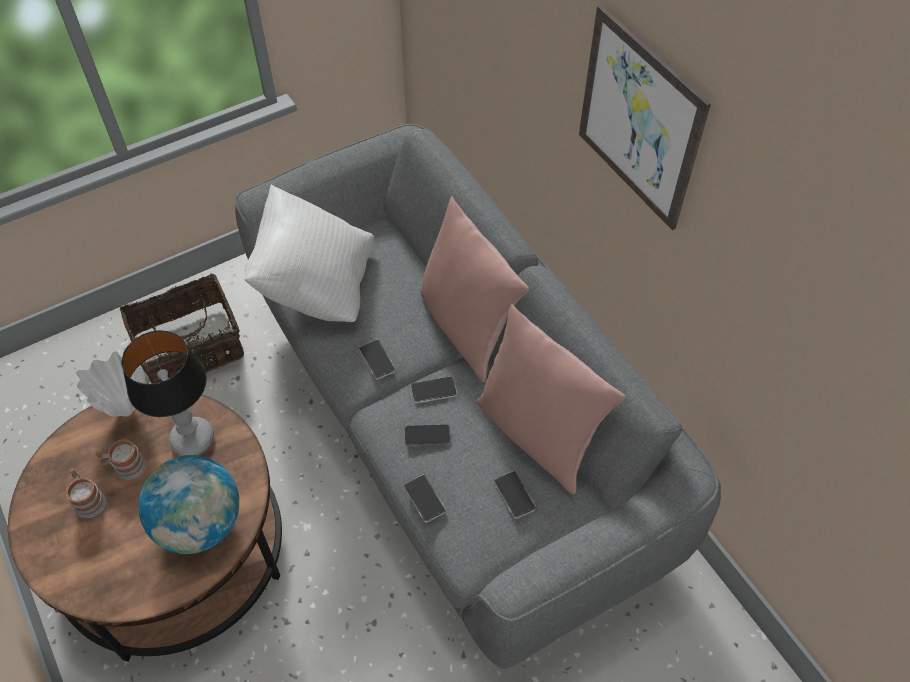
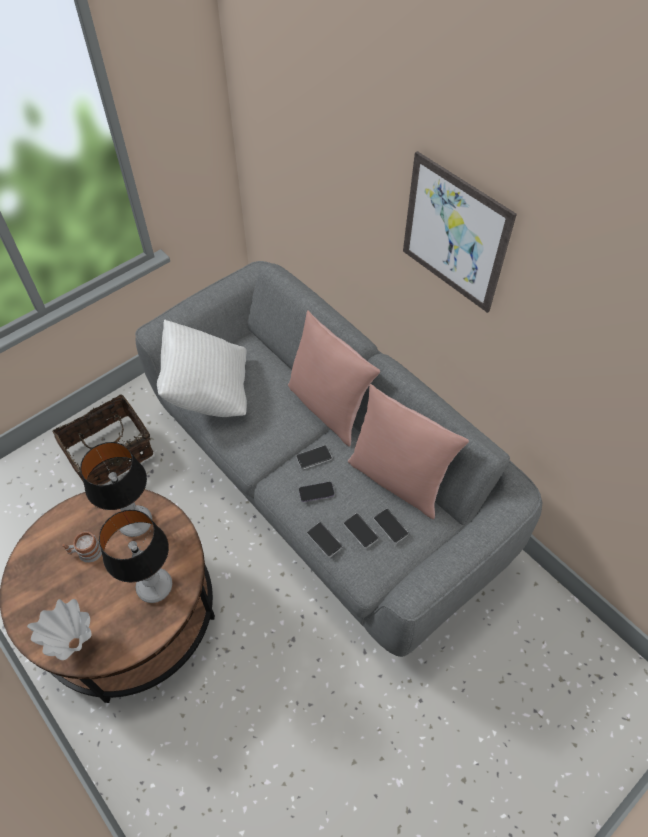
camera: 10 degrees left, 0 degrees up
(88, 499) = (62, 583): mug -> none
(127, 410) = (79, 508): white vase -> white vase (76, 644)
(200, 524) = (155, 587): globe -> table lamp
(377, 360) = (266, 441): phone -> phone (360, 531)

